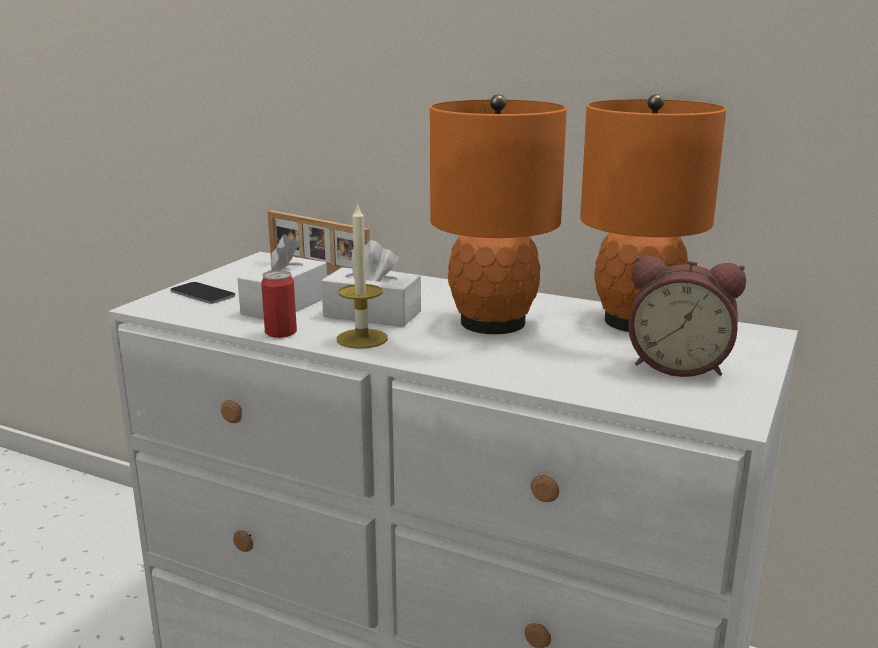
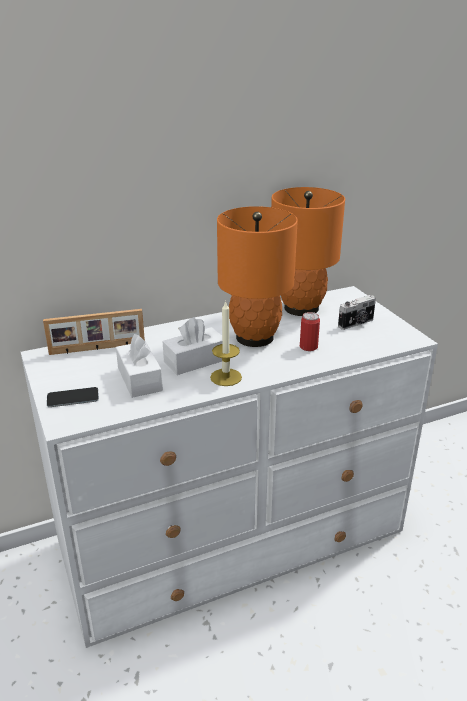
camera: 50 degrees left, 10 degrees up
(281, 332) = (182, 396): can -> can (308, 347)
(678, 365) = (356, 323): alarm clock -> camera

